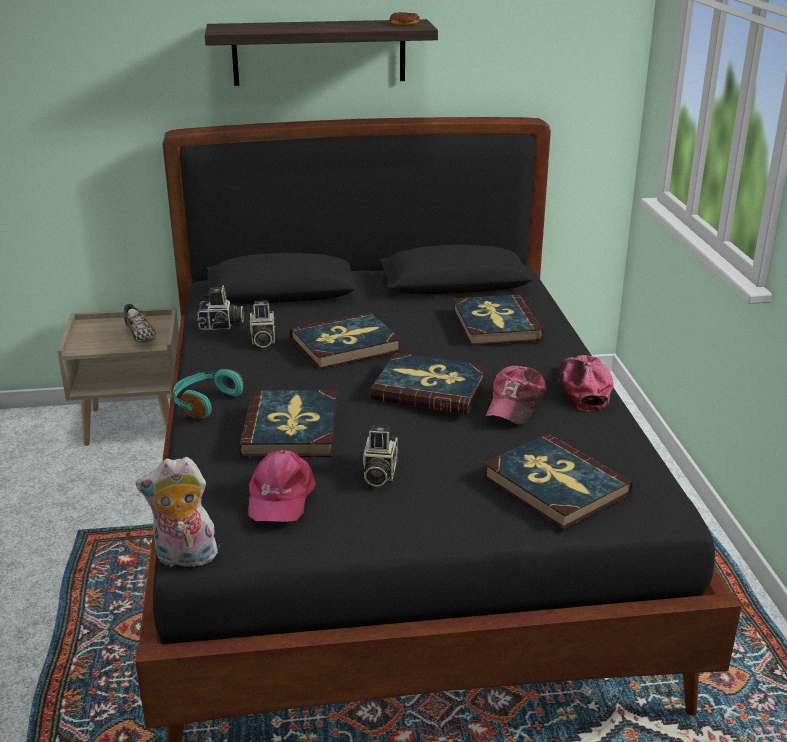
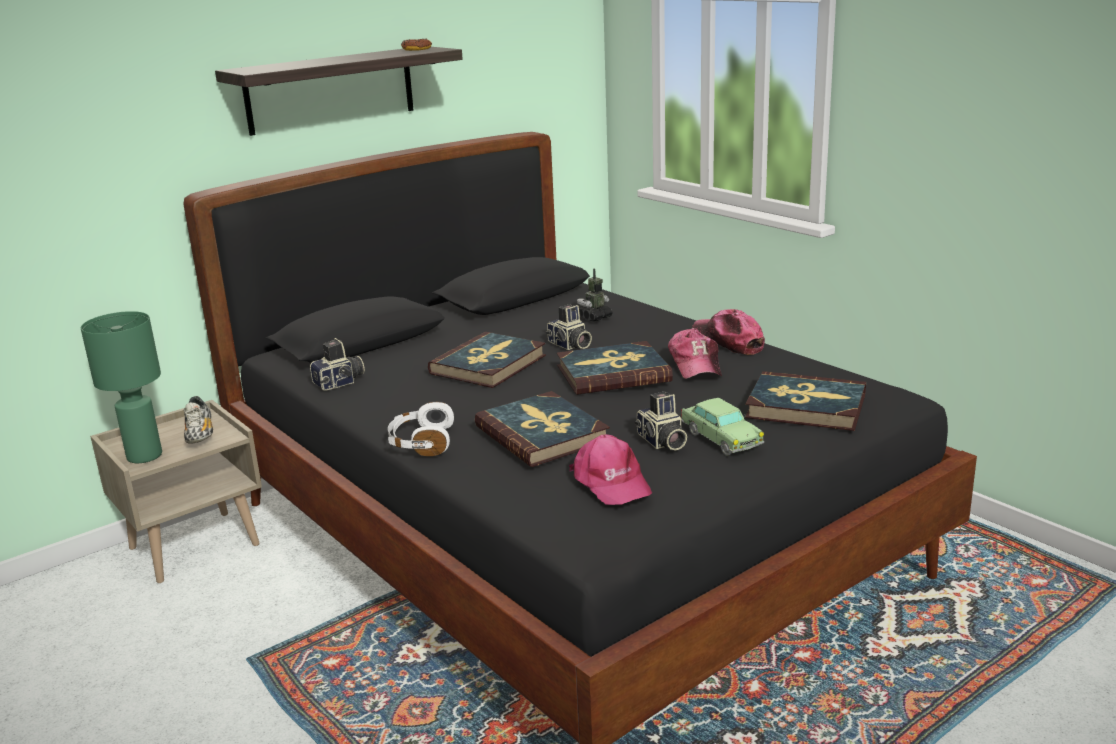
camera: 30 degrees left, 5 degrees down
(88, 341) = (144, 456): none -> green table lamp
(140, 335) = (200, 434): shoe -> shoe turned 45 degrees clockwise
(184, 558) = (588, 557): plush toy -> none
(204, 402) = (421, 442): turquoise headphones -> white headphones
(262, 340) = (400, 382): camera -> camera (569, 345)
(433, 490) = (721, 439): none -> toy car
(495, 324) = (595, 317): book -> toy robot

